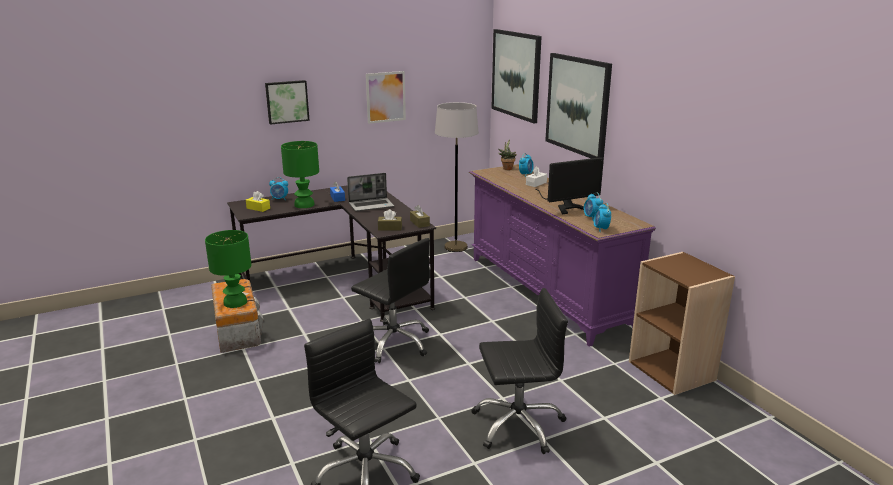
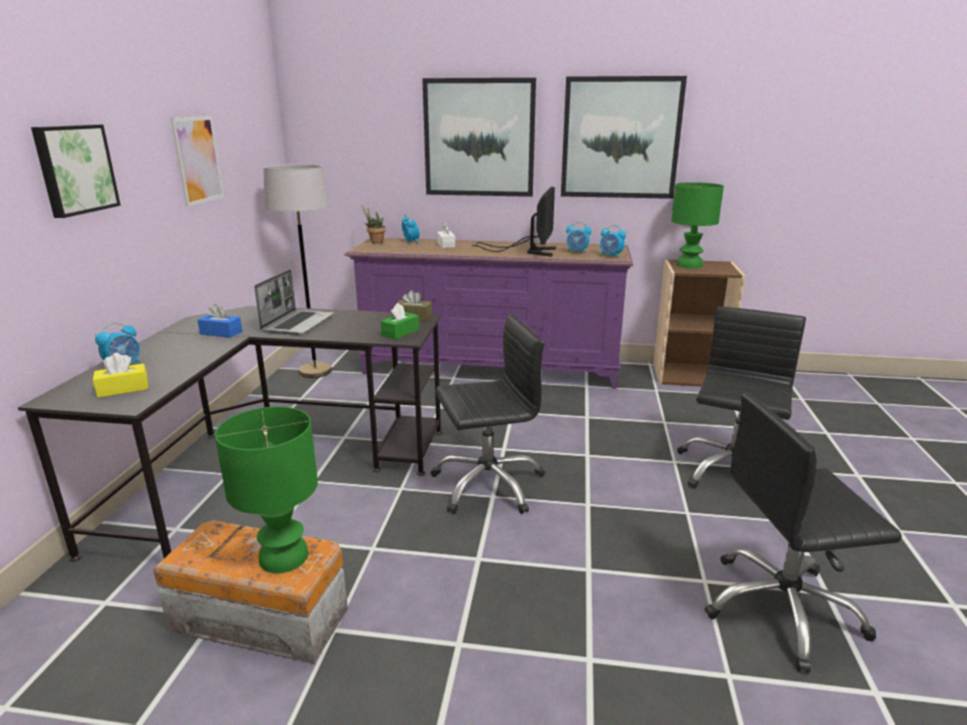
camera: 55 degrees left, 0 degrees up
(303, 205) = (194, 356): green table lamp -> green table lamp (689, 265)
(390, 228) = (400, 333): brown tissue box -> green tissue box
(516, 74) = (344, 119): picture -> picture (620, 138)

